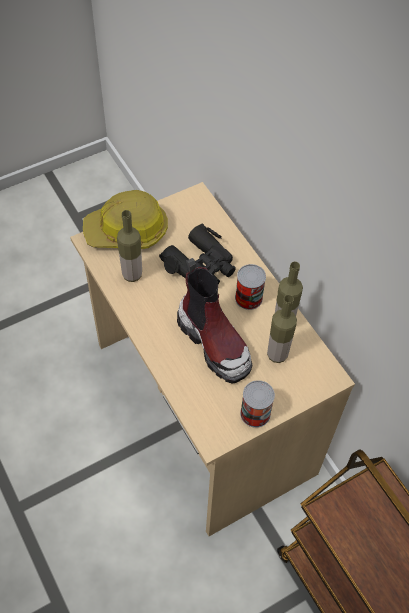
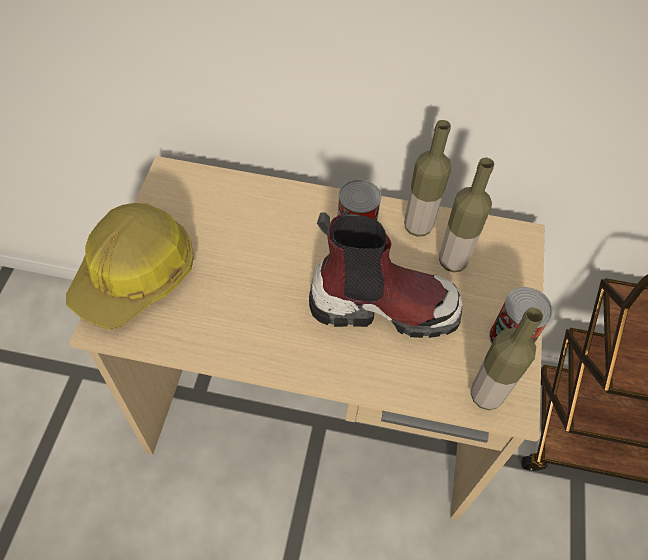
camera: 50 degrees left, 0 degrees up
(132, 275) = (204, 317): bottle -> bottle (486, 395)
(201, 265) = (266, 240): black binoculars -> none

